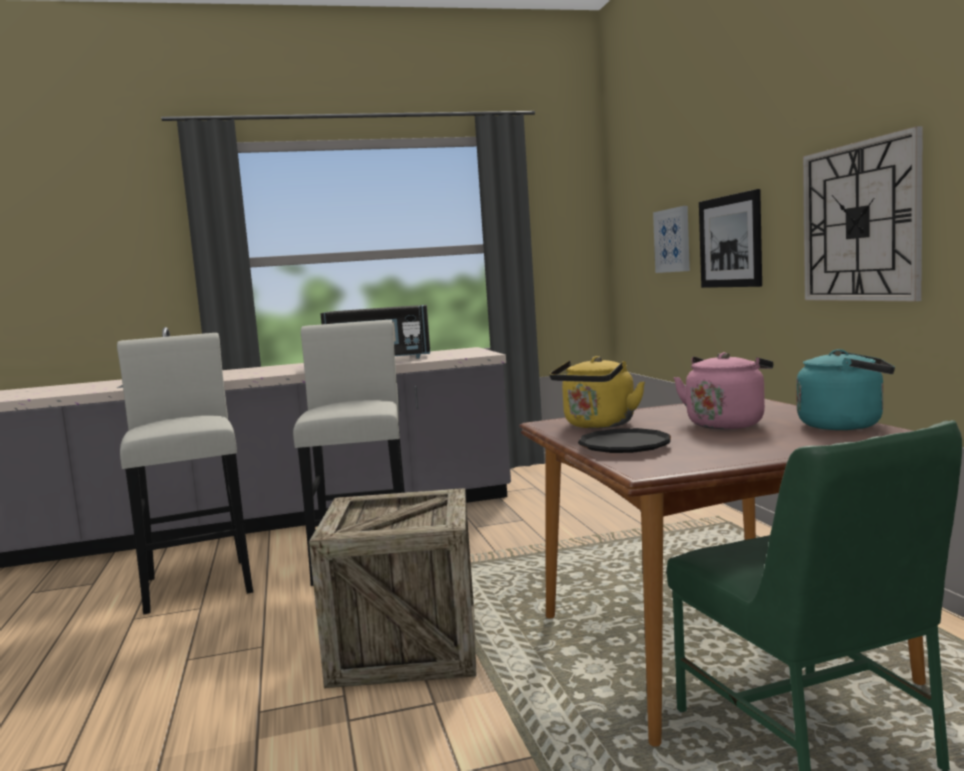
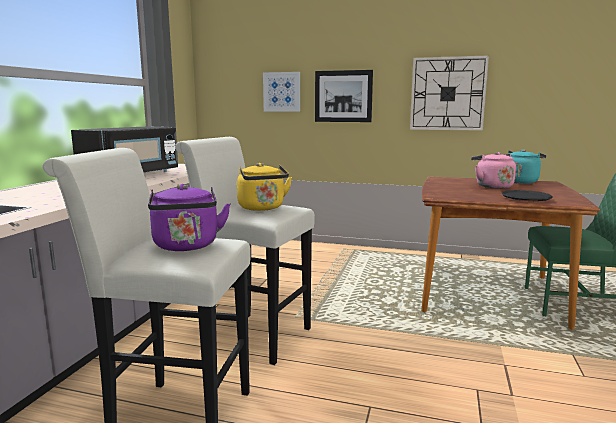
camera: 60 degrees left, 5 degrees up
(175, 422) = (187, 246): none -> purple kettle
(406, 646) = (423, 355): crate -> none
(597, 425) = (461, 194): yellow kettle -> yellow kettle (262, 208)

